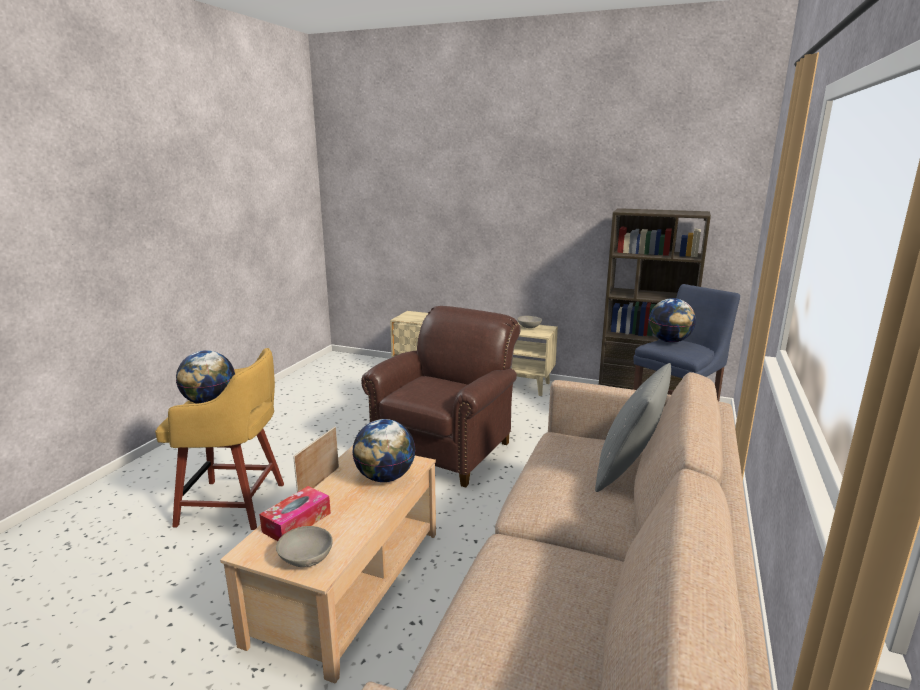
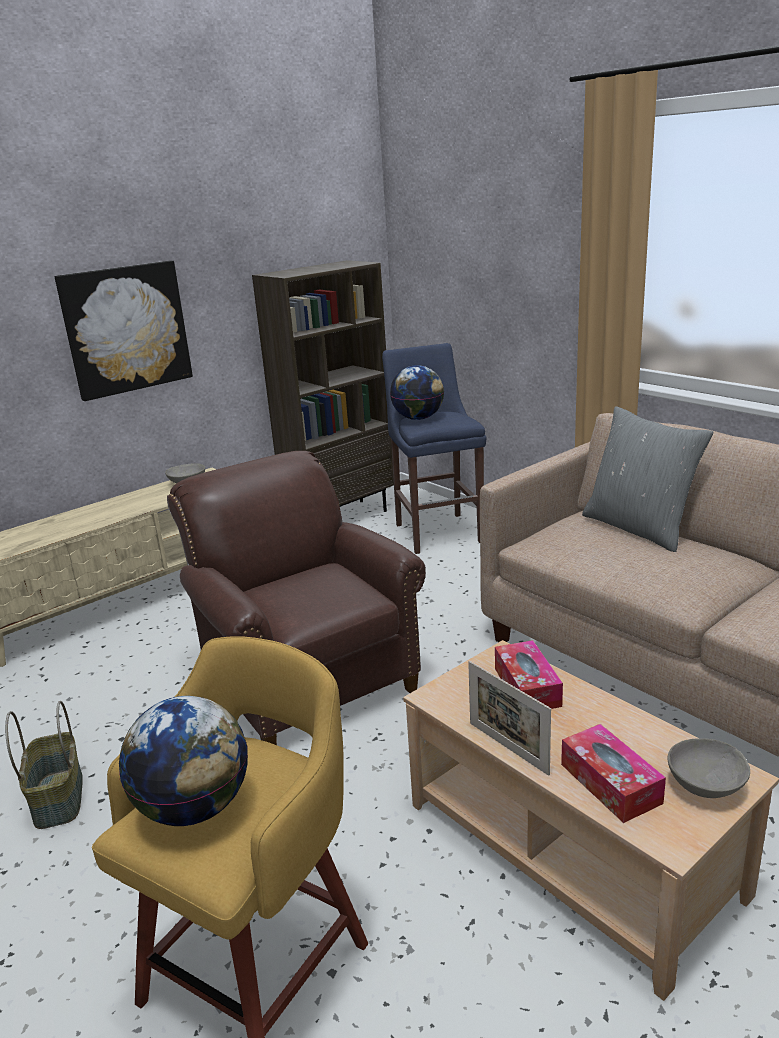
camera: 60 degrees left, 5 degrees up
(318, 421) = (57, 798): none -> basket
(385, 477) = (527, 687): globe -> tissue box
(524, 226) = (126, 329): none -> picture

